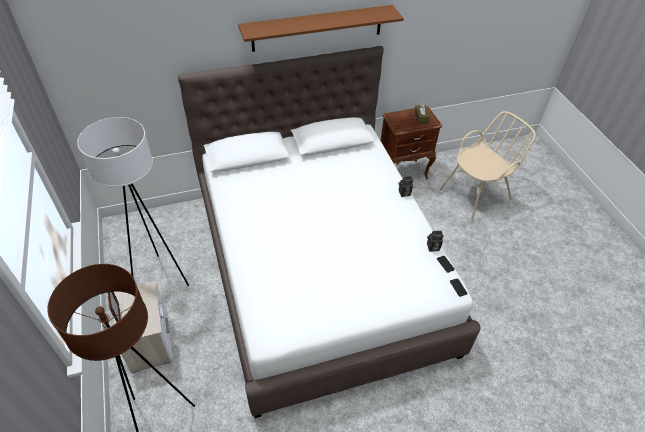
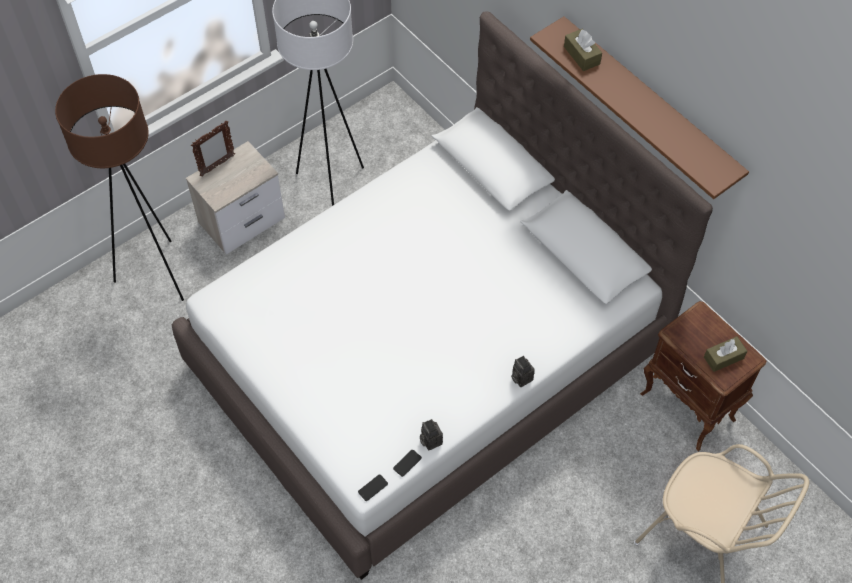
camera: 70 degrees right, 10 degrees up
(274, 26) = (581, 55): none -> brown tissue box

